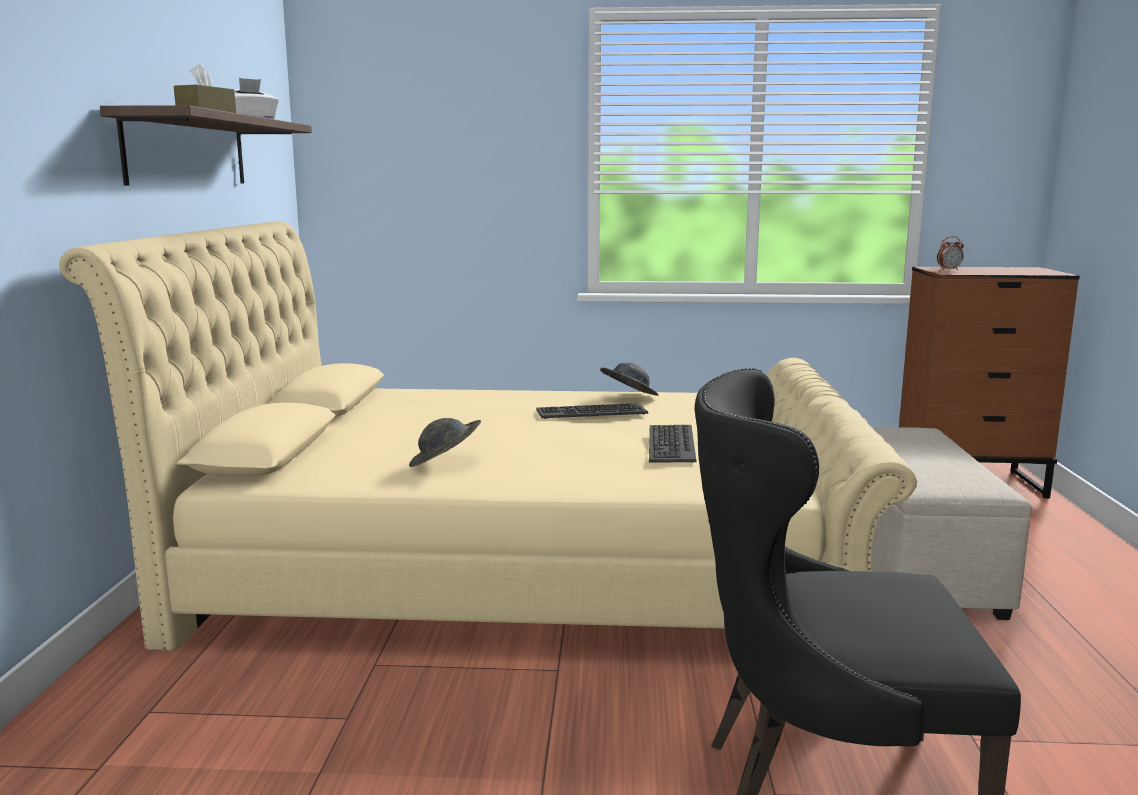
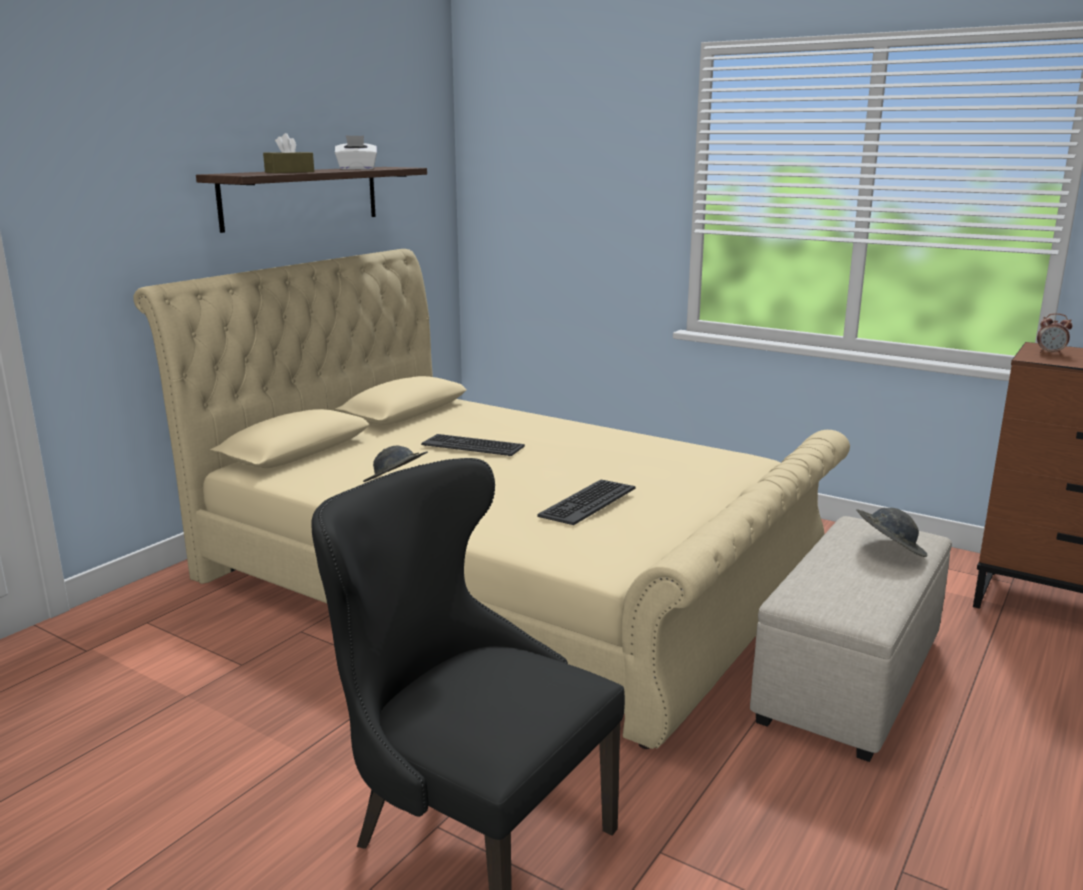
camera: 30 degrees right, 5 degrees up
(591, 412) = (584, 455): keyboard -> keyboard (473, 446)
(628, 397) = (647, 445): grey hat -> grey hat (888, 550)

